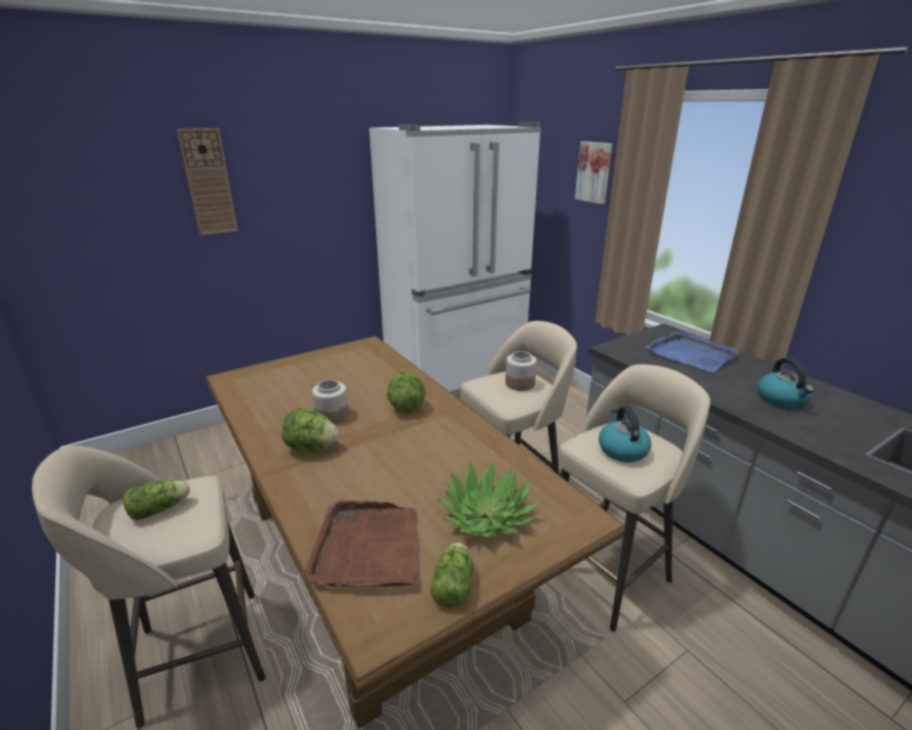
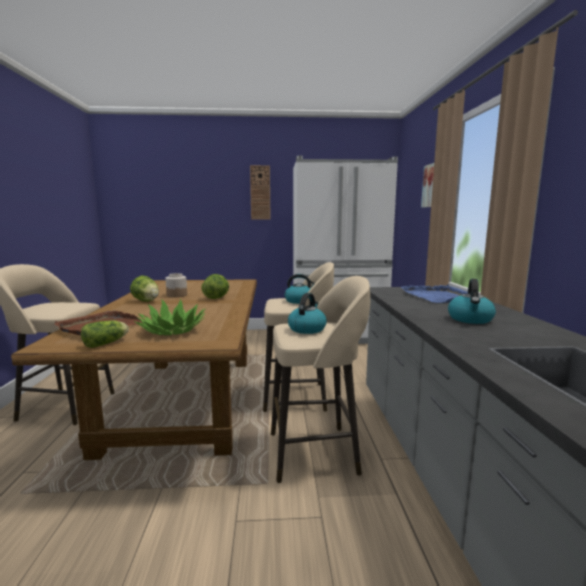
camera: 30 degrees right, 15 degrees down
(161, 509) = (59, 305): lettuce -> none
(208, 182) = (199, 193): wall clock -> wall clock (260, 192)
(519, 384) = (299, 301): jar -> kettle

